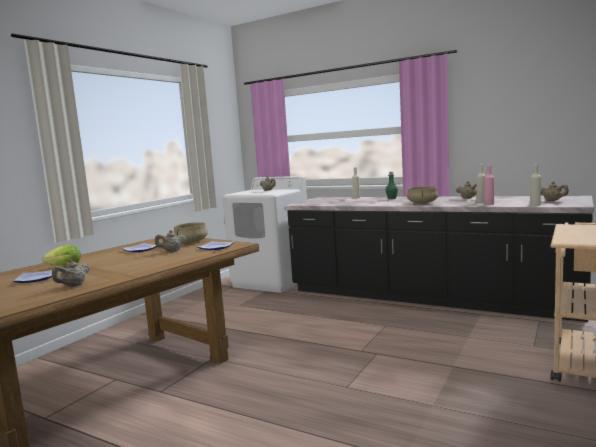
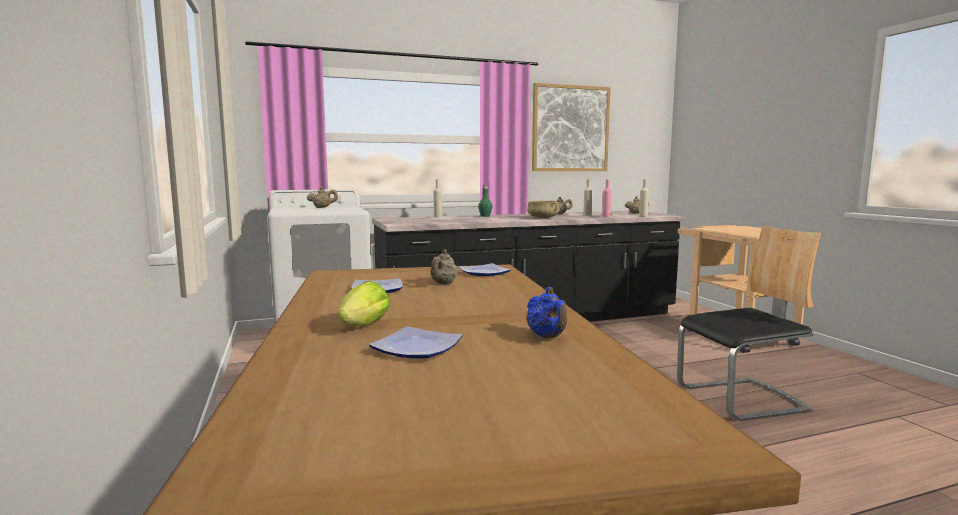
camera: 50 degrees left, 0 degrees up
(73, 286) = (547, 337): beige teapot -> blue teapot
(191, 242) = (408, 273): beige cooking pot -> none
(418, 409) = (742, 399): none -> chair
(506, 108) = (570, 129): none -> picture

